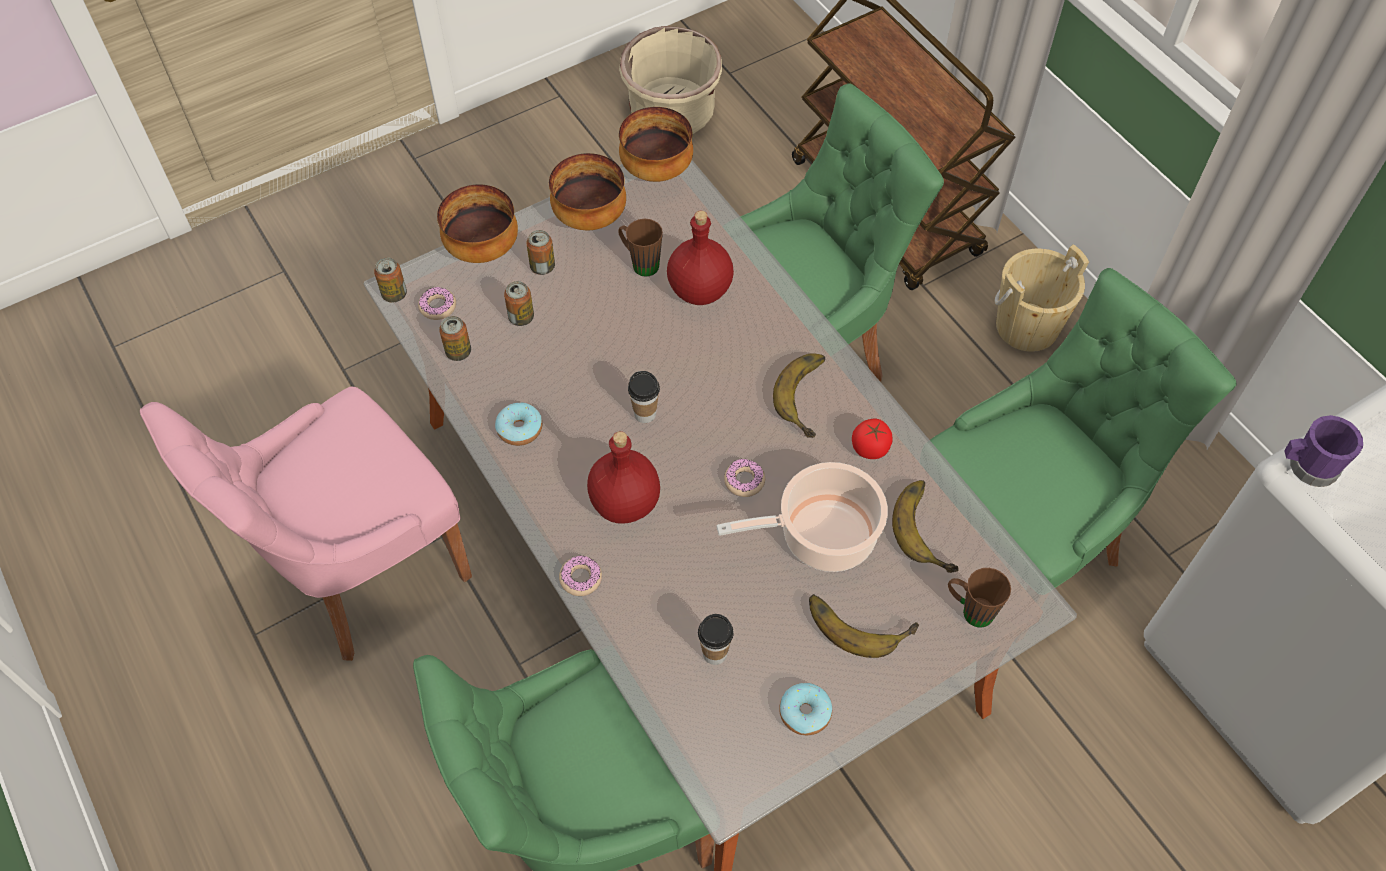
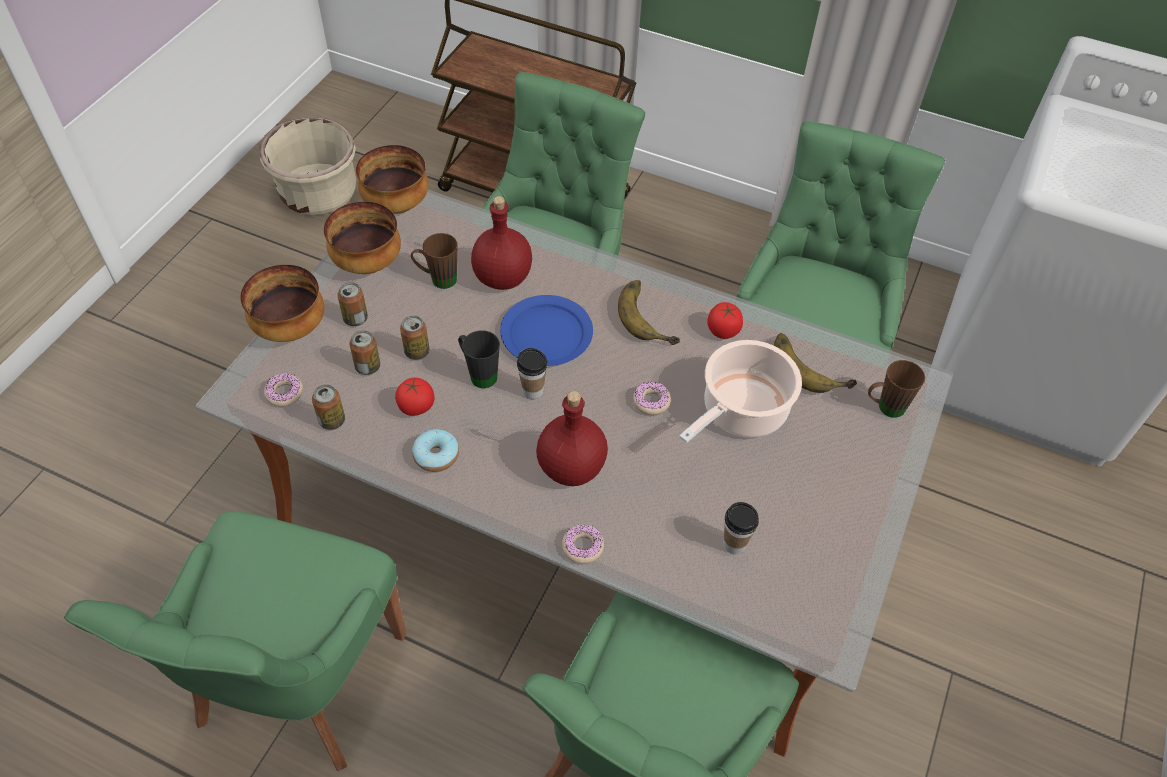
camera: 35 degrees left, 5 degrees down
(358, 569) = (297, 685): pink chair -> green chair
(394, 294) = (234, 401): can -> can (417, 352)
(535, 375) = (416, 406): none -> tomato
(610, 373) = (478, 373): none -> black mug
(699, 366) = (547, 334): none -> blue plate
(805, 713) = (836, 549): donut -> none
(859, 620) = (817, 458): banana -> none
(1027, 326) = (692, 231): beige bucket -> none
(1307, 466) = (1050, 181): purple mug -> none

